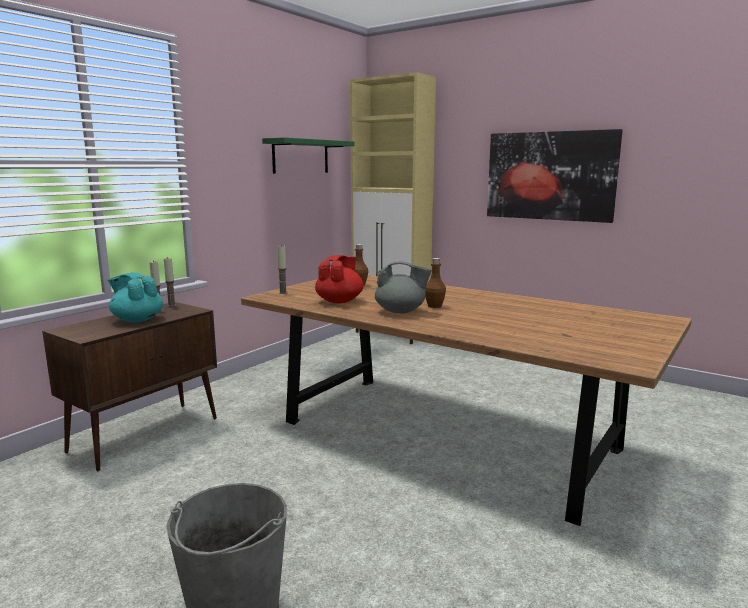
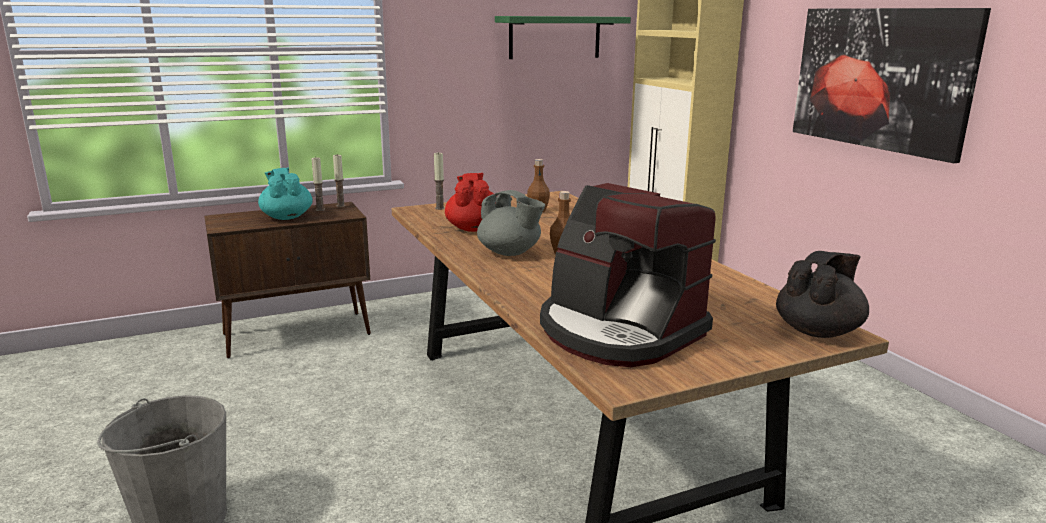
camera: 30 degrees right, 5 degrees up
(340, 301) = (474, 228): red teapot -> red teapot turned 60 degrees counterclockwise
(568, 340) = (618, 331): none -> coffee machine
(656, 320) = (818, 331): none -> black teapot

